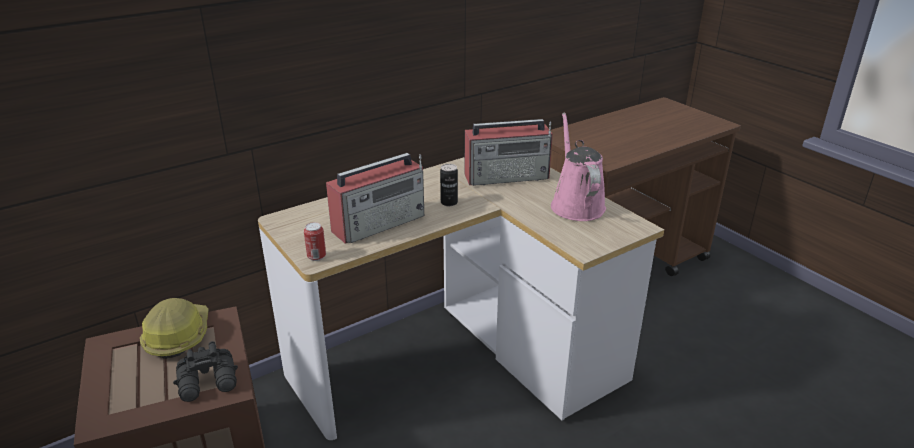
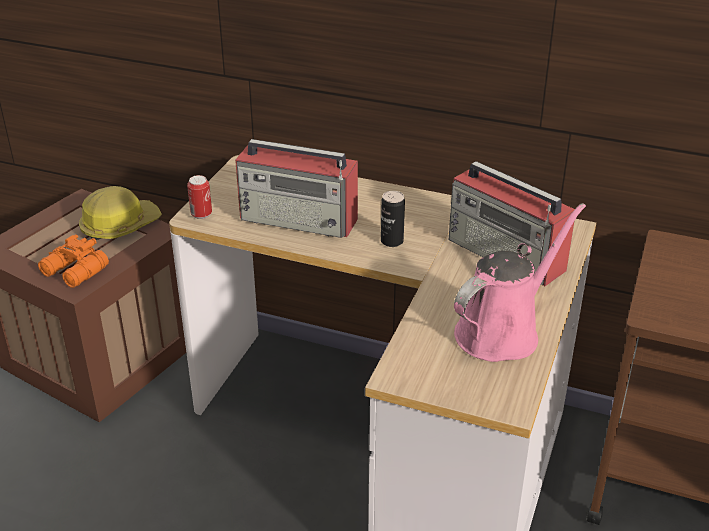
camera: 55 degrees right, 5 degrees up
(209, 382) = (74, 272): black binoculars -> orange binoculars

